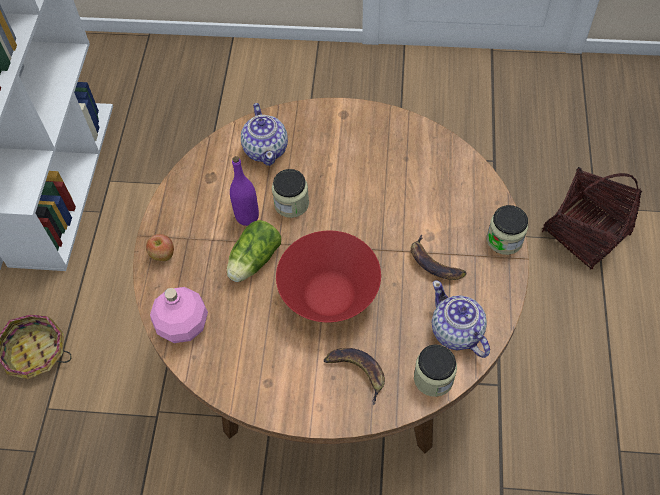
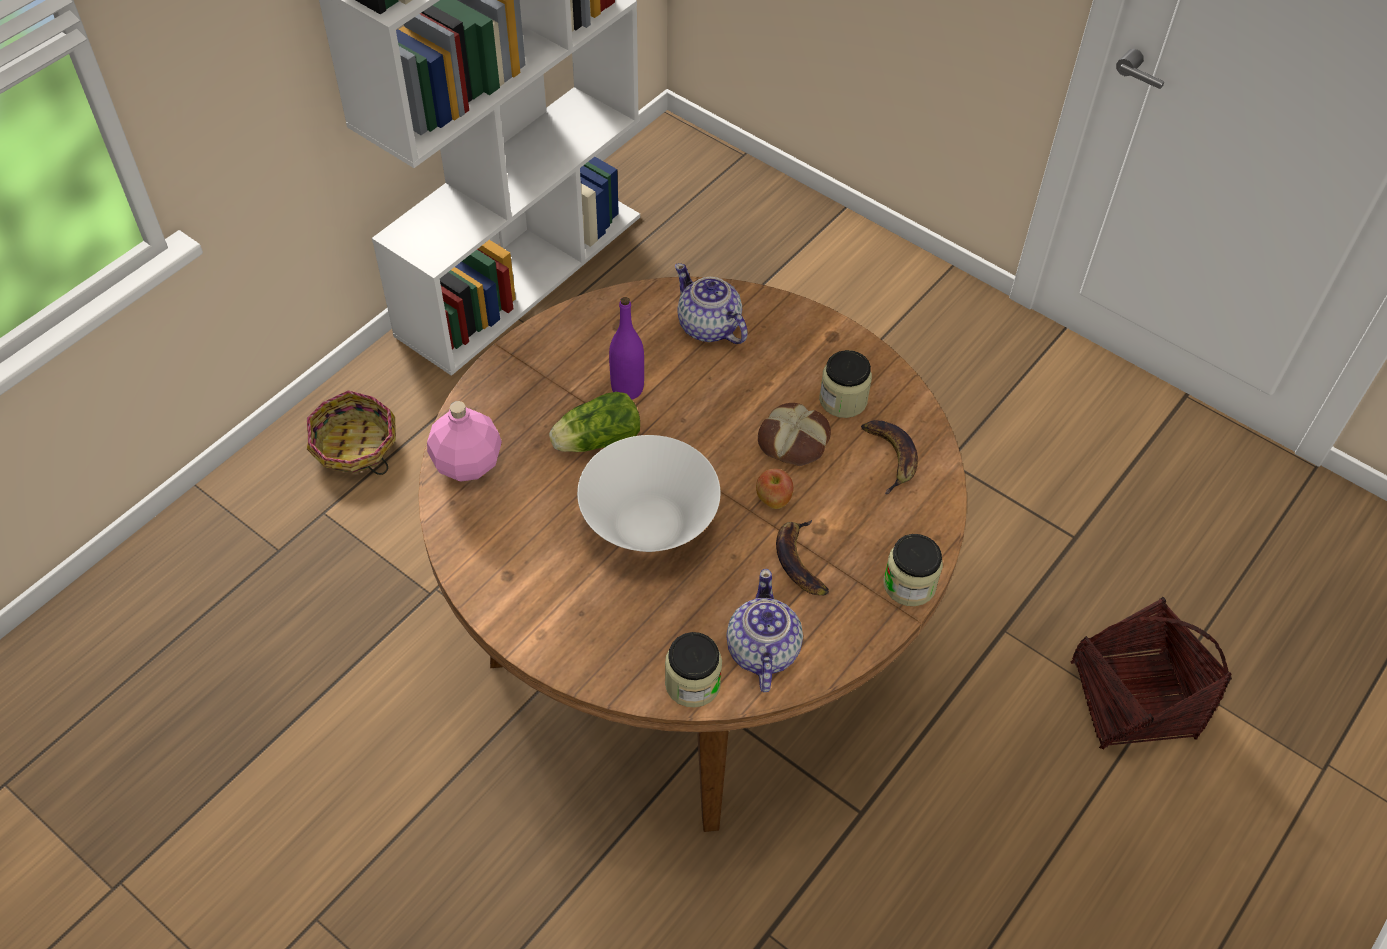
camera: 30 degrees right, 5 degrees down
(162, 255) = (504, 379): apple -> apple (773, 500)
(266, 149) = (709, 327): teapot -> teapot turned 120 degrees clockwise
(291, 203) = (688, 402): jar -> jar (843, 400)
(329, 295) = (649, 525): red bowl -> white bowl
(357, 372) = (612, 624): banana -> banana (890, 457)
(373, 191) = (794, 441): none -> bread

